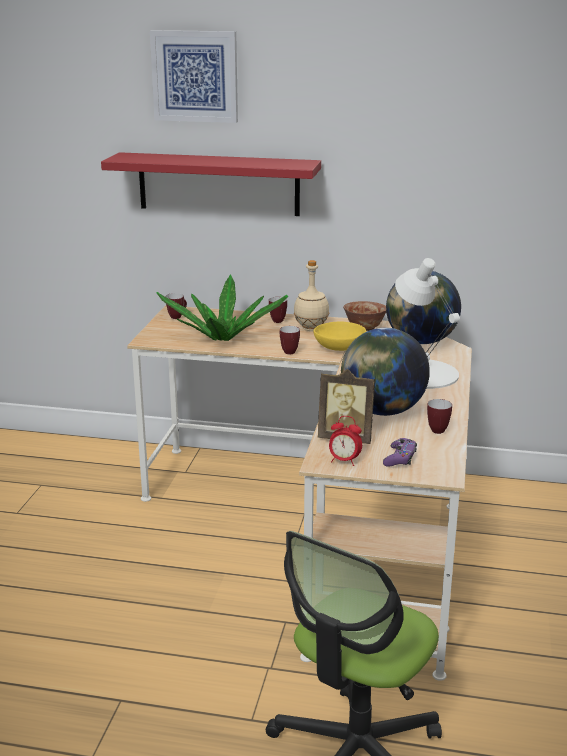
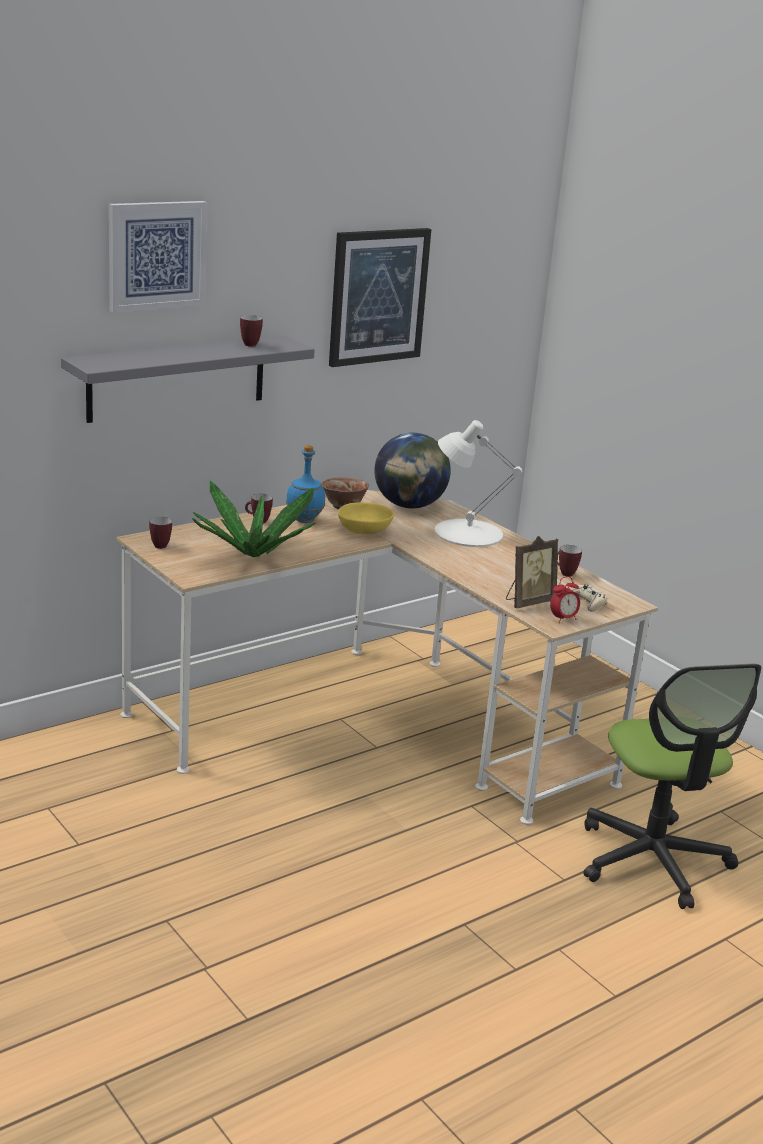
camera: 50 degrees left, 0 degrees up
(218, 184) = (177, 378): red shelf -> grey shelf
(291, 351) = (336, 546): mug -> mug (249, 344)
(311, 329) = (305, 520): beige bottle -> blue bottle
(382, 411) = (505, 572): globe -> none
(400, 458) = (587, 602): purple game controller -> beige game controller
(427, 135) = (378, 296): none -> picture

